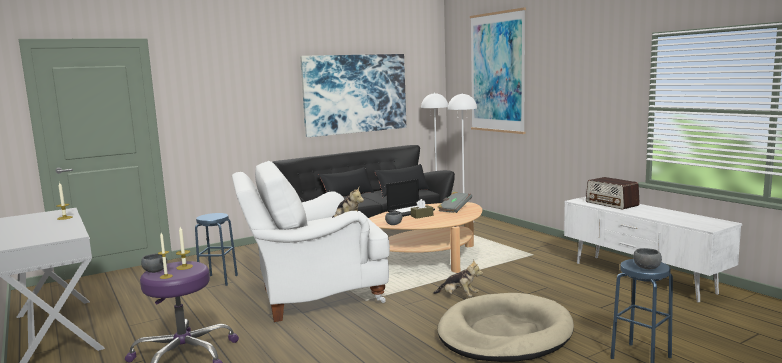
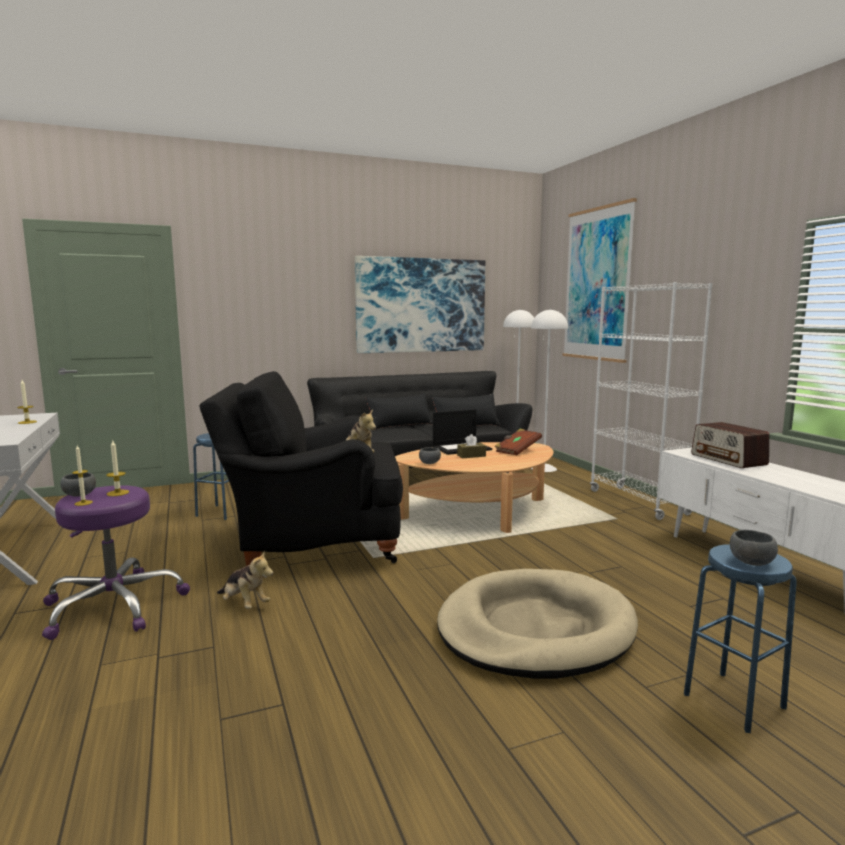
camera: 10 degrees right, 0 degrees up
(314, 297) = (314, 546): white armchair -> black armchair
(454, 209) = (517, 450): grey book -> brown book
(458, 296) = (495, 566): plush toy -> plush toy (244, 604)
(544, 241) = (638, 502): none -> white bookcase

